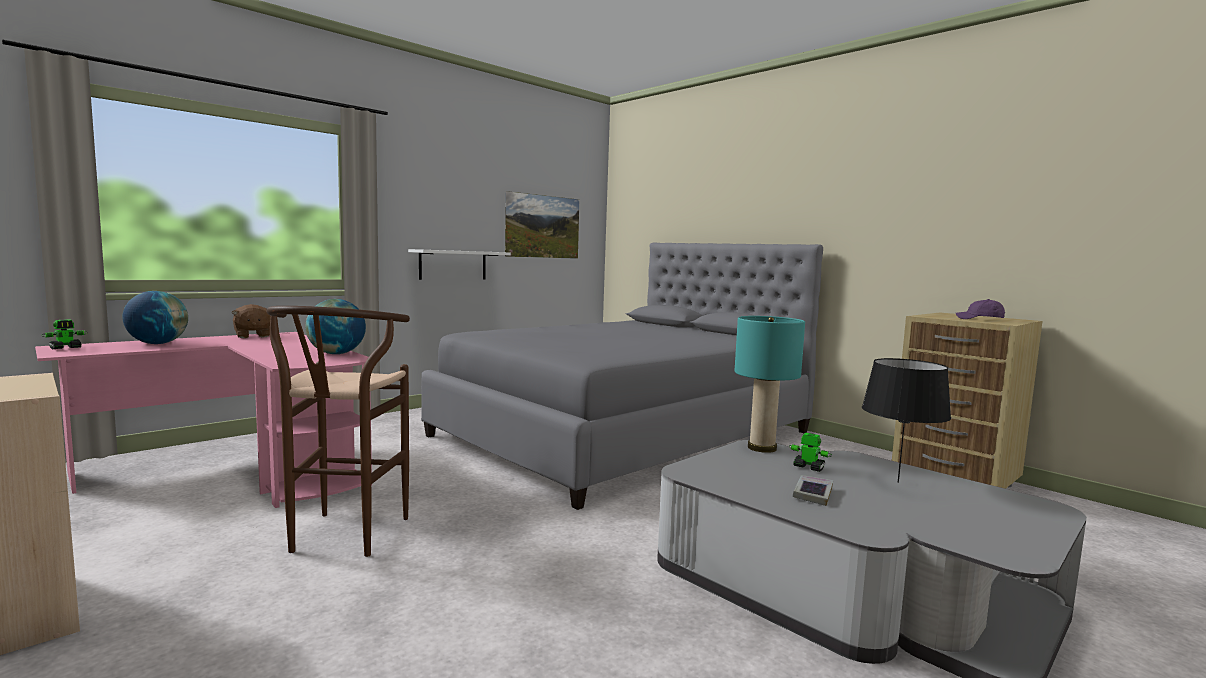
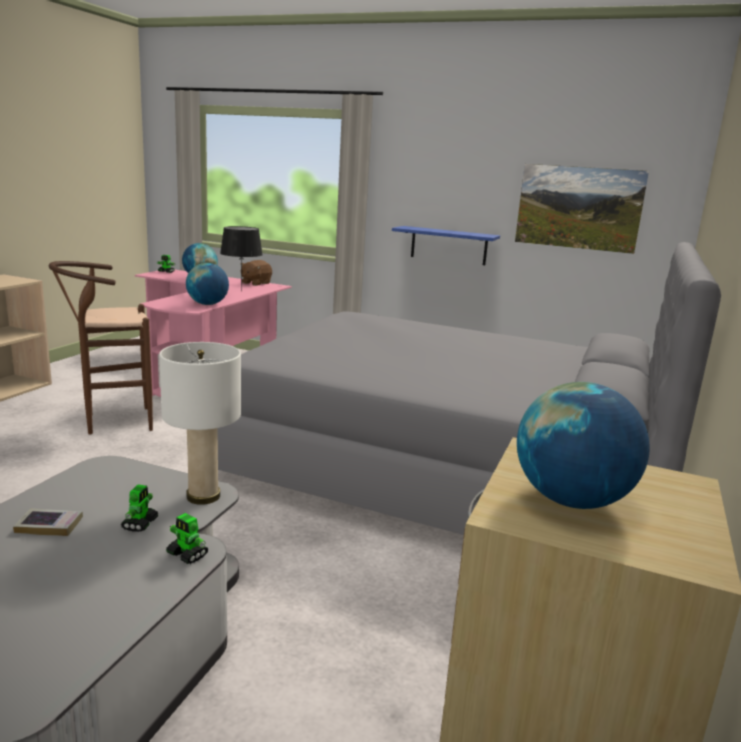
camera: 65 degrees right, 10 degrees up
(453, 265) = (448, 245): white shelf -> blue shelf
(762, 448) = (203, 496): turquoise table lamp -> white table lamp
(856, 459) = (187, 555): none -> toy robot
(897, 482) = (102, 580): black table lamp -> black table lamp (241, 291)
(980, 319) = (571, 500): purple cap -> globe

